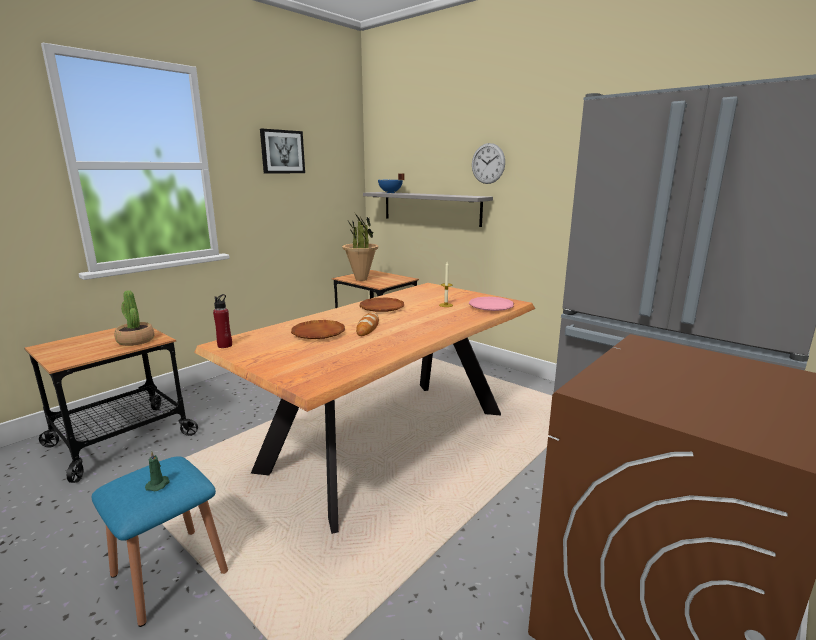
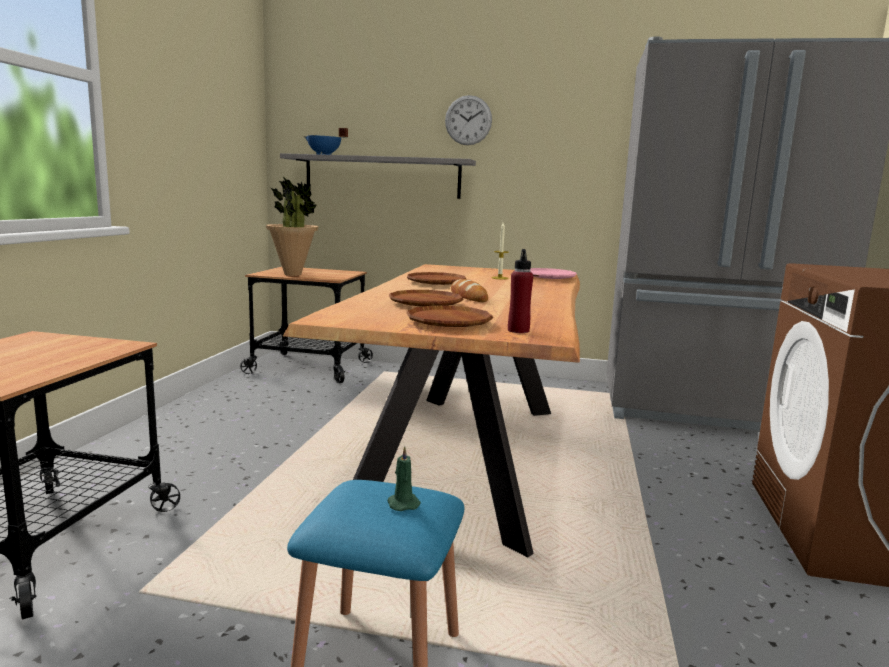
camera: 30 degrees left, 5 degrees down
(135, 341) = (84, 349): potted plant -> none
(225, 345) = (334, 320): red bottle -> red bottle (518, 330)
(282, 152) = (184, 77): picture -> none
(285, 358) = (449, 323): none -> brown plate

